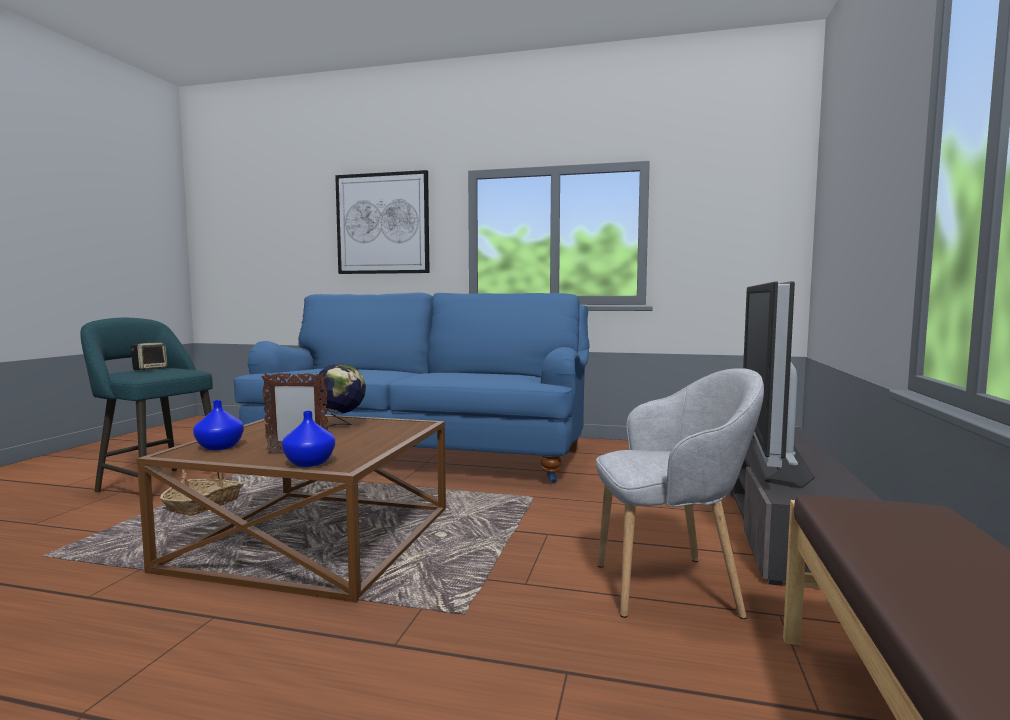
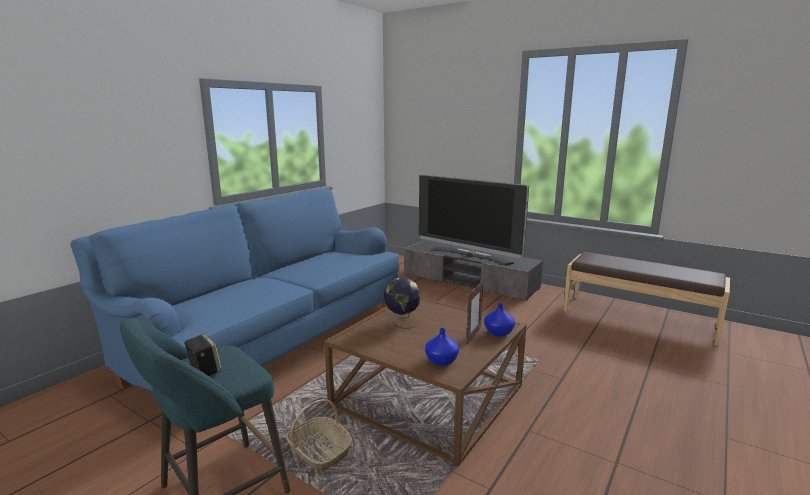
camera: 70 degrees left, 10 degrees up
(382, 224) = (111, 130): picture -> none
(671, 587) = (524, 316): grey armchair -> none

